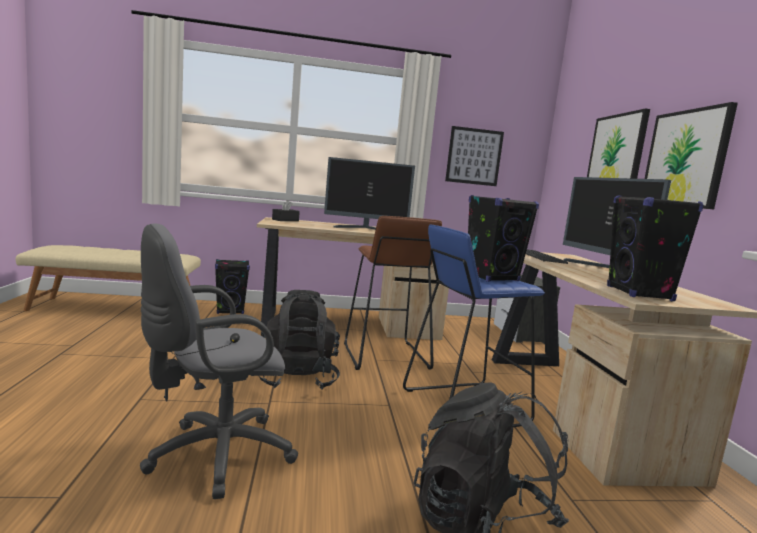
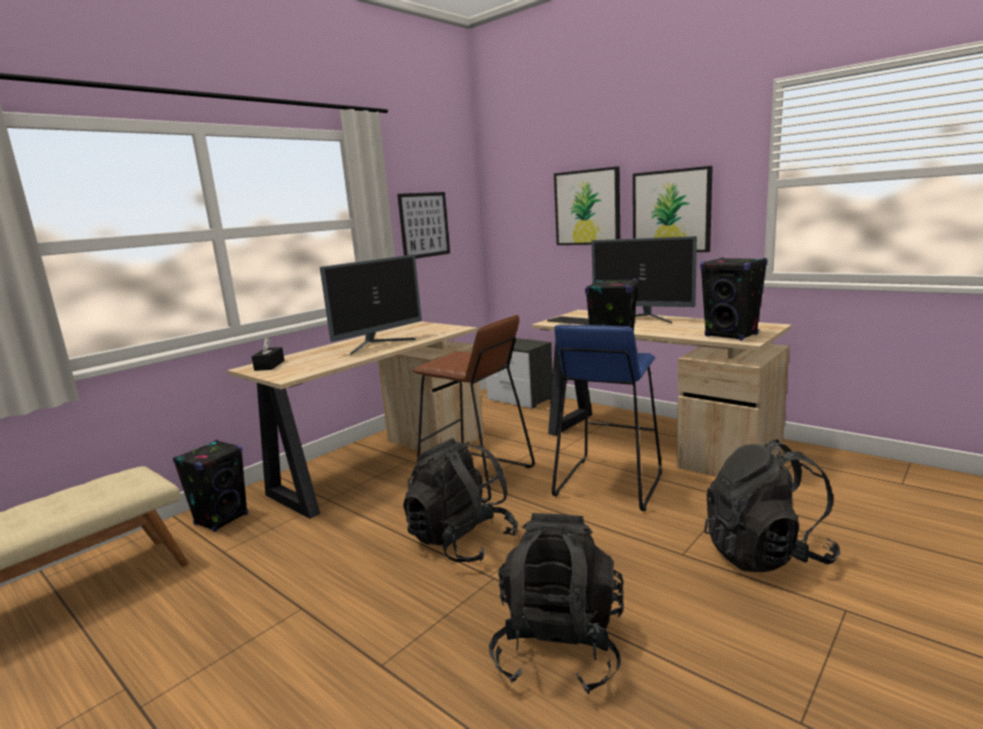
camera: 40 degrees left, 5 degrees up
(213, 455) = (559, 647): grey office chair -> black backpack

